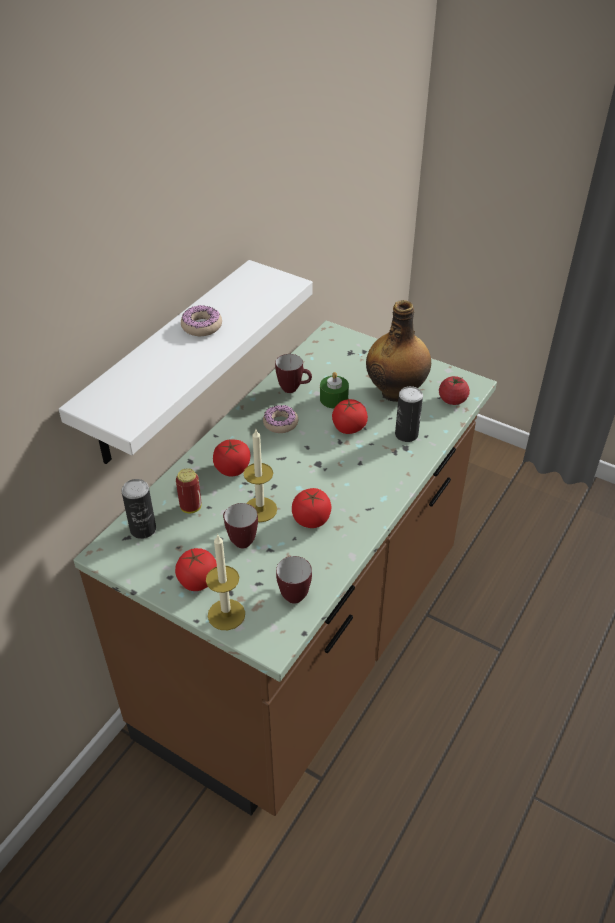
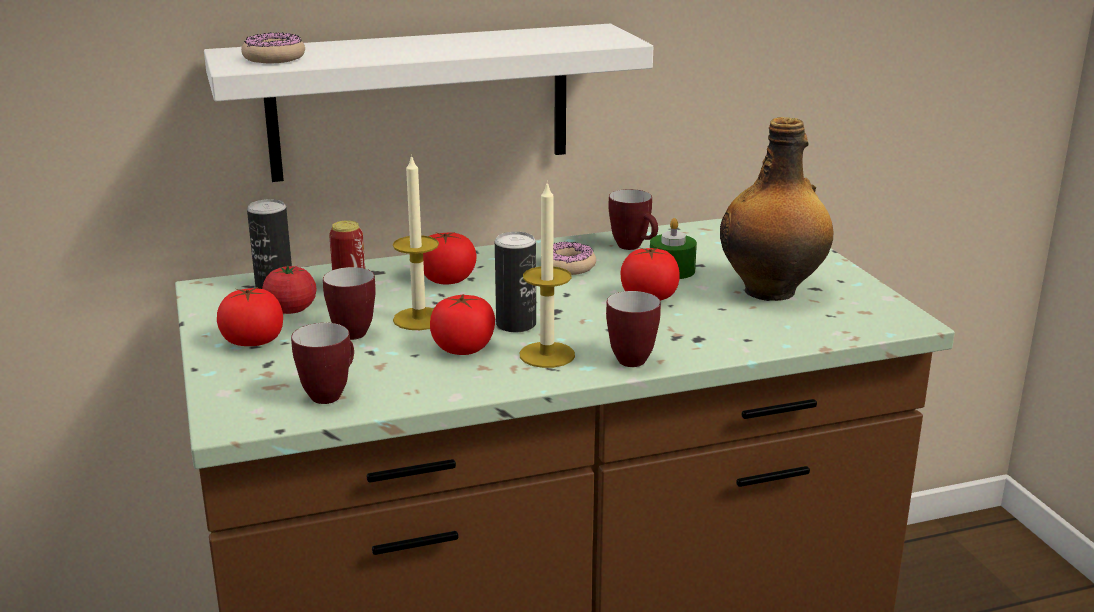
camera: 40 degrees right, 20 degrees down
(201, 326) = (453, 41): donut -> donut (274, 58)
(226, 614) = (230, 378): candle -> candle (547, 355)
(393, 479) = (630, 358): none -> mug
(406, 434) = (720, 329): can -> can (516, 324)
(452, 400) = (846, 323): tomato -> tomato (291, 309)

